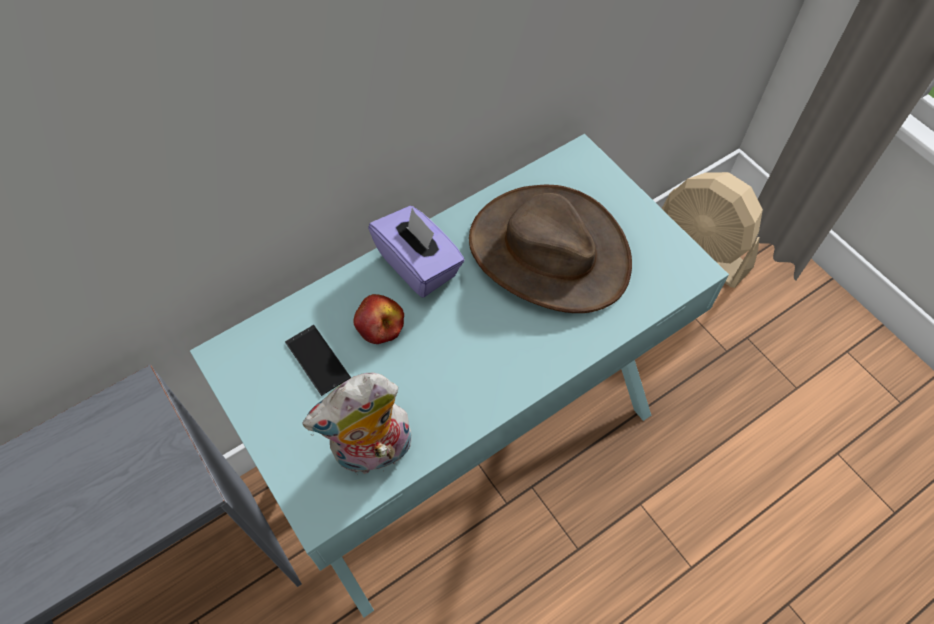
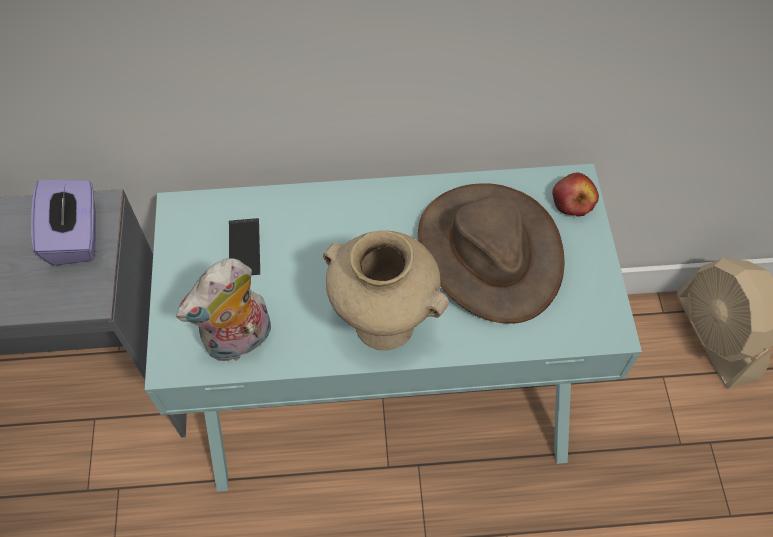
camera: 30 degrees right, 0 degrees up
(373, 452) = (239, 341): plush toy -> plush toy turned 45 degrees counterclockwise
(380, 324) = (309, 243): apple -> apple (573, 201)
(418, 265) = (372, 210): purple tissue box -> purple tissue box (76, 236)
(498, 365) = (382, 324): none -> beige vase

